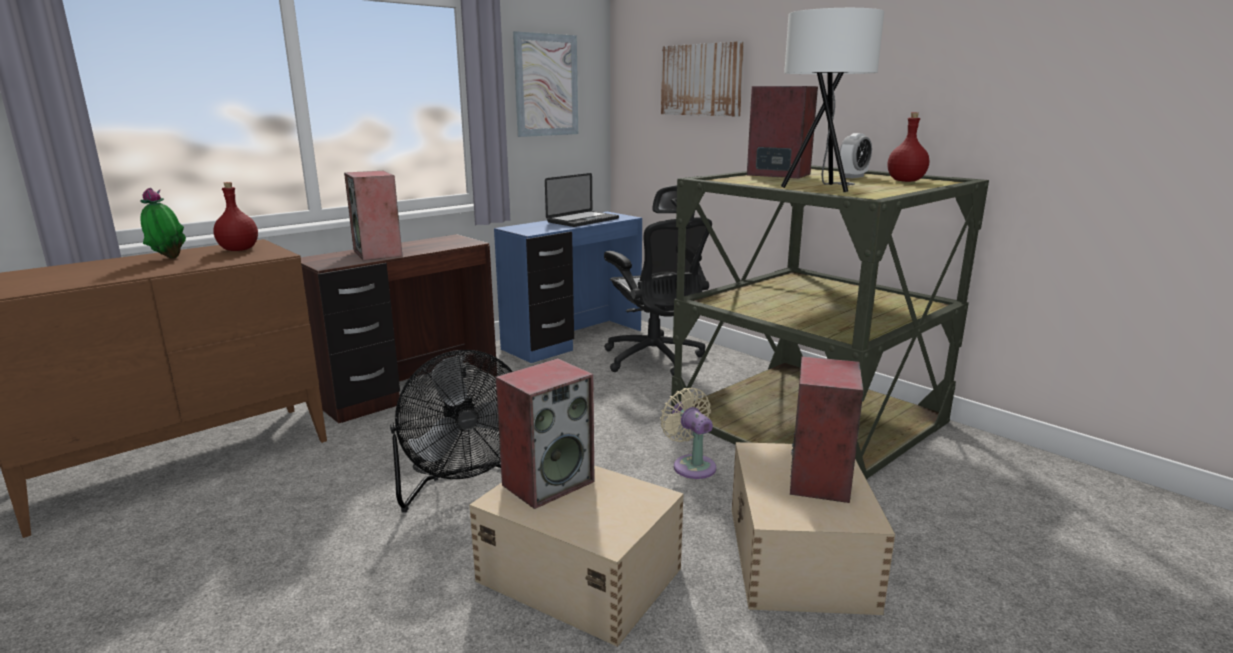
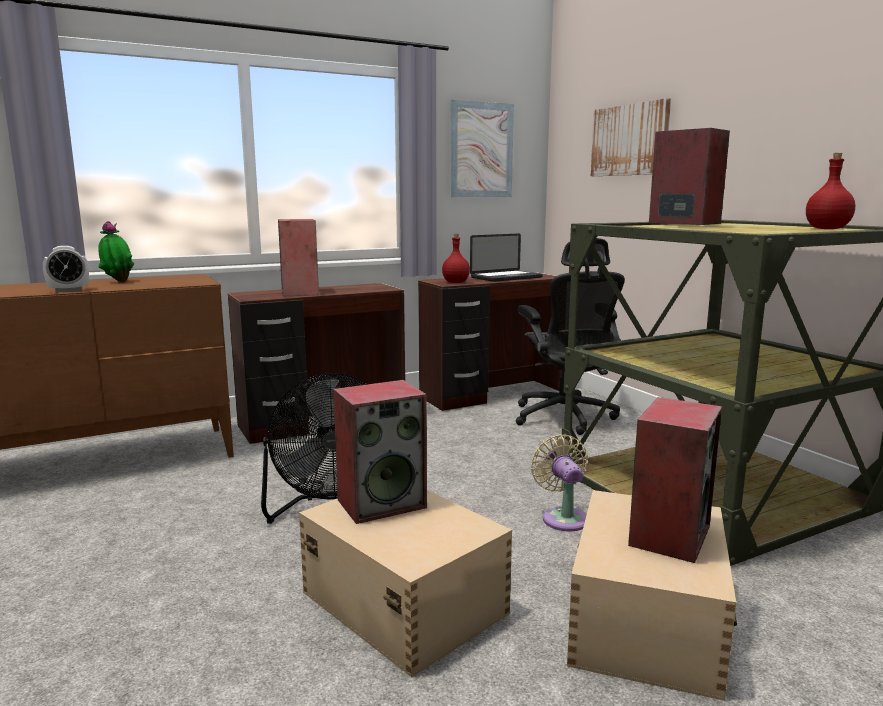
camera: 15 degrees right, 5 degrees down
(239, 250) = (177, 279): red bottle -> red bottle (456, 282)
(574, 340) = (492, 394): blue desk -> brown desk
(821, 189) = (716, 231): white table lamp -> none
(853, 177) = (769, 226): alarm clock -> alarm clock (69, 290)

